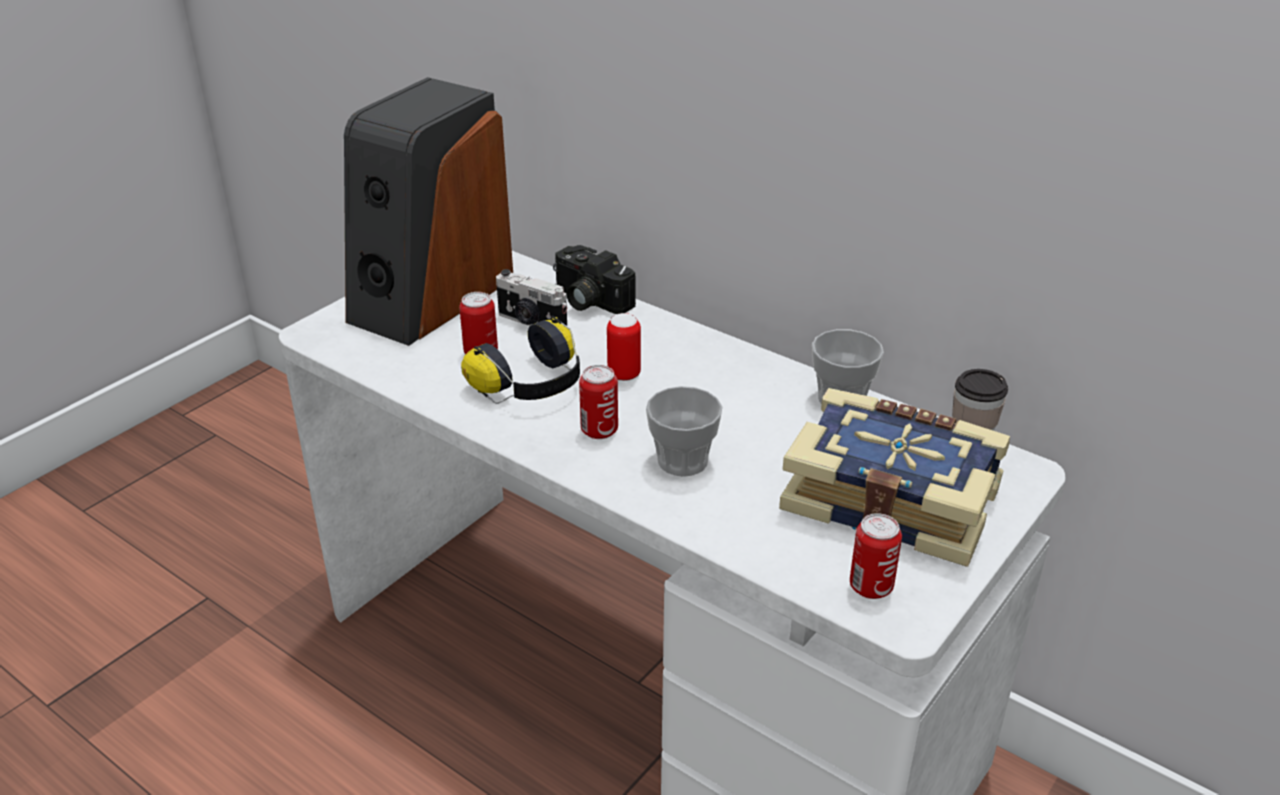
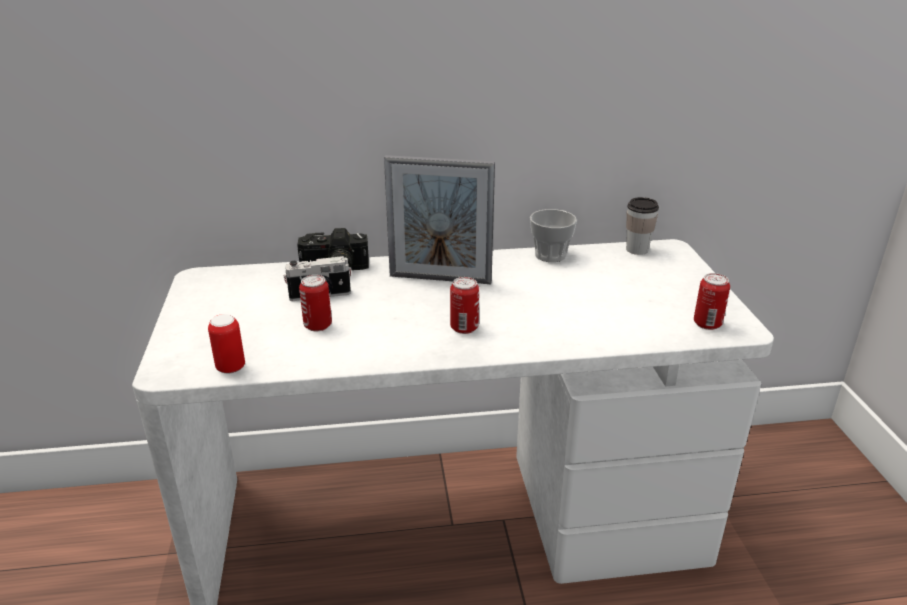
camera: 45 degrees left, 5 degrees down
(430, 298) = (223, 313): speaker -> none
(532, 386) = (384, 326): headphones -> none
(624, 374) = (425, 295): can -> can (231, 368)
(669, 364) = (440, 279): none -> picture frame
(682, 461) = (532, 319): cup -> none
(892, 498) = (647, 284): book -> none

